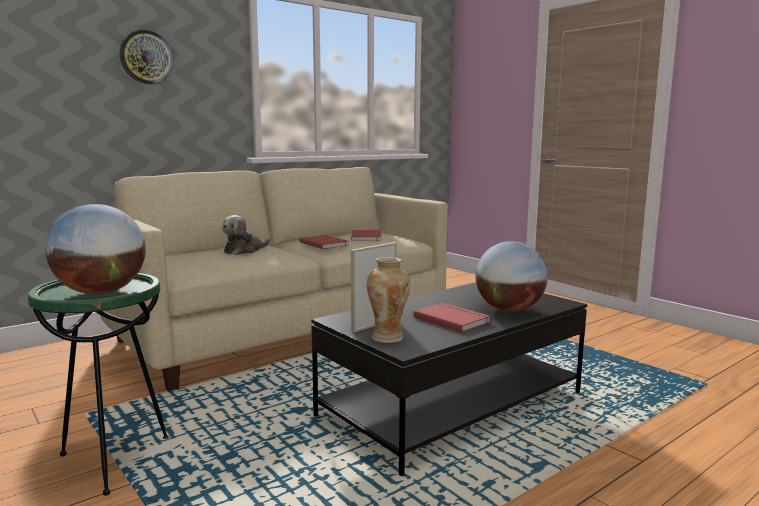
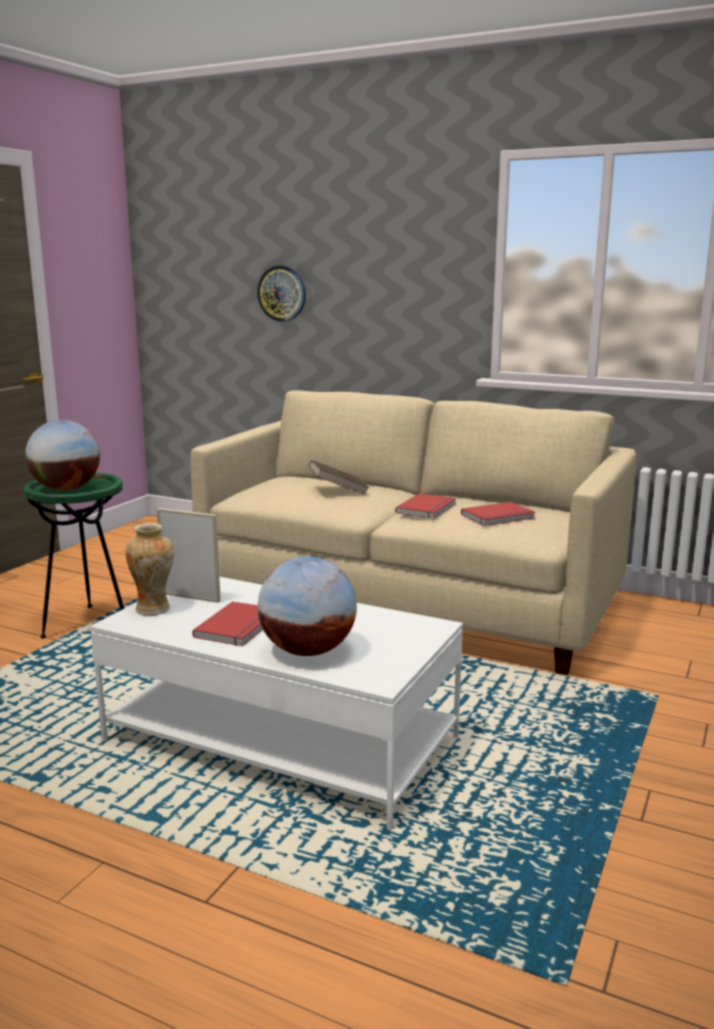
camera: 65 degrees right, 5 degrees up
(146, 57) = (371, 257): wall clock -> wall clock (282, 293)
(244, 250) = (338, 491): plush toy -> brown book
(452, 404) = (281, 740): black coffee table -> white coffee table

